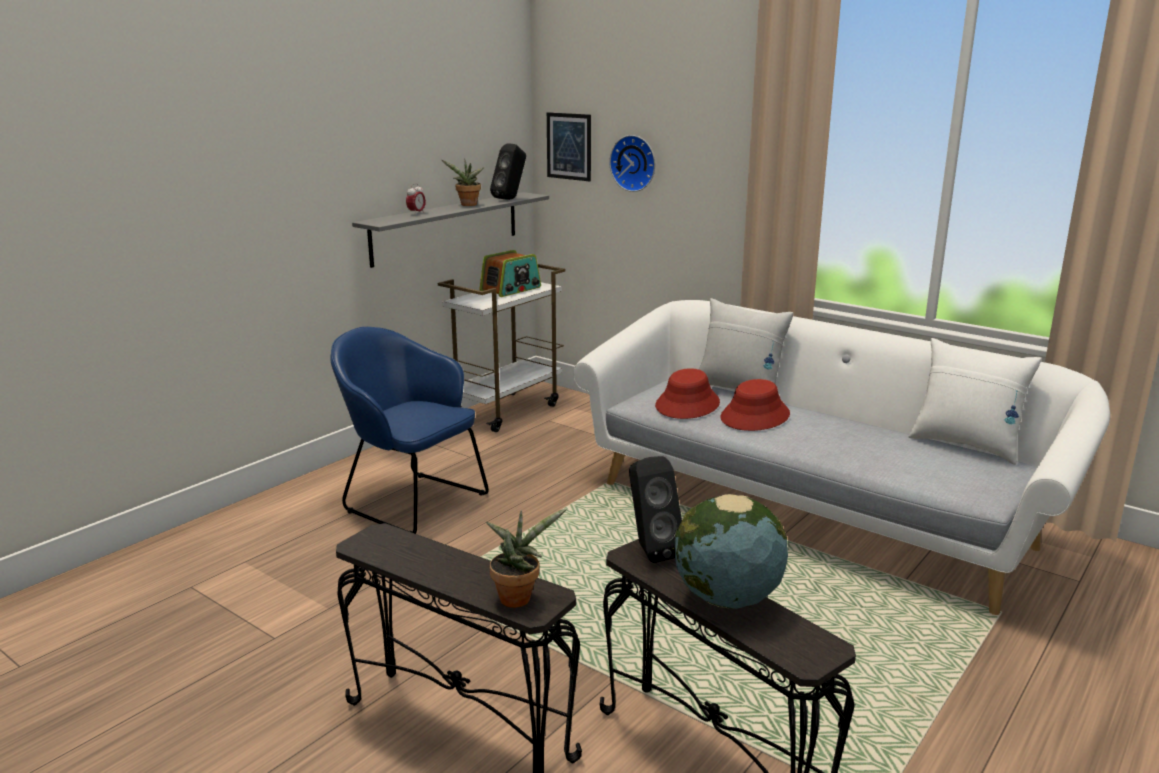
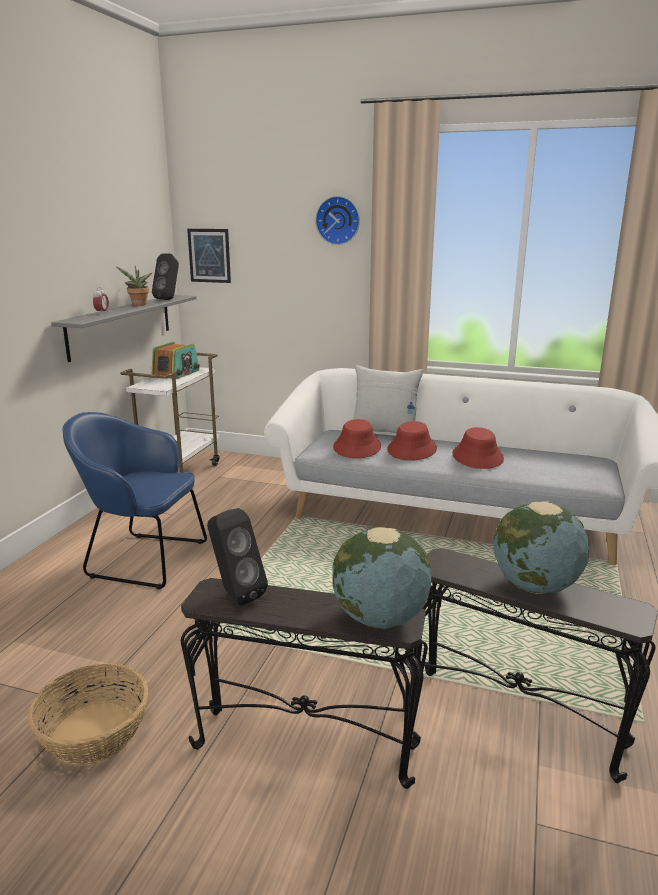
camera: 20 degrees left, 0 degrees up
(269, 665) = (93, 732): none -> basket
(518, 597) = (379, 619): potted plant -> globe
(634, 163) = (269, 266): wall clock -> wall clock (338, 220)
(650, 551) = (447, 560): black speaker -> black speaker (235, 594)
(835, 437) = (478, 457): none -> red hat
(964, 446) = (560, 451): white pillow -> none

